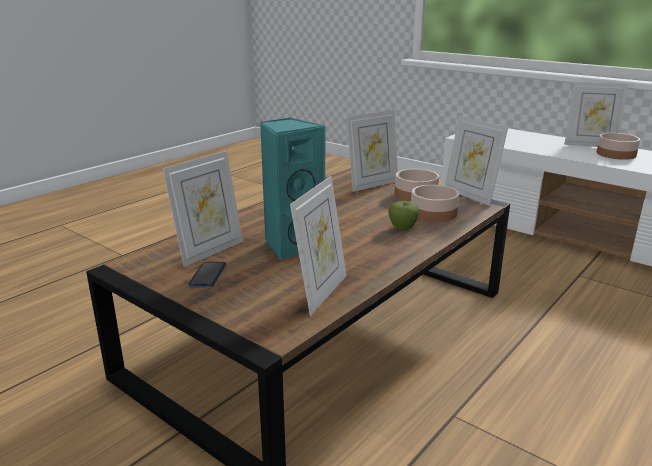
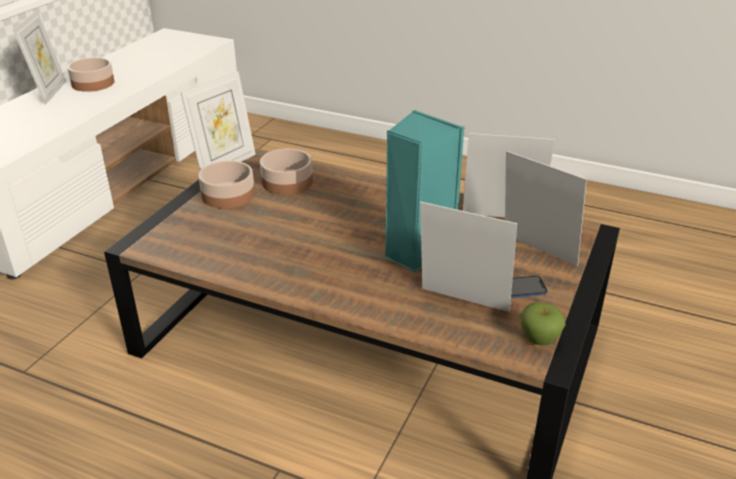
camera: 105 degrees left, 10 degrees up
(372, 184) = (193, 227): picture frame -> picture frame (535, 253)
(402, 228) = (336, 195): apple -> apple (539, 339)

